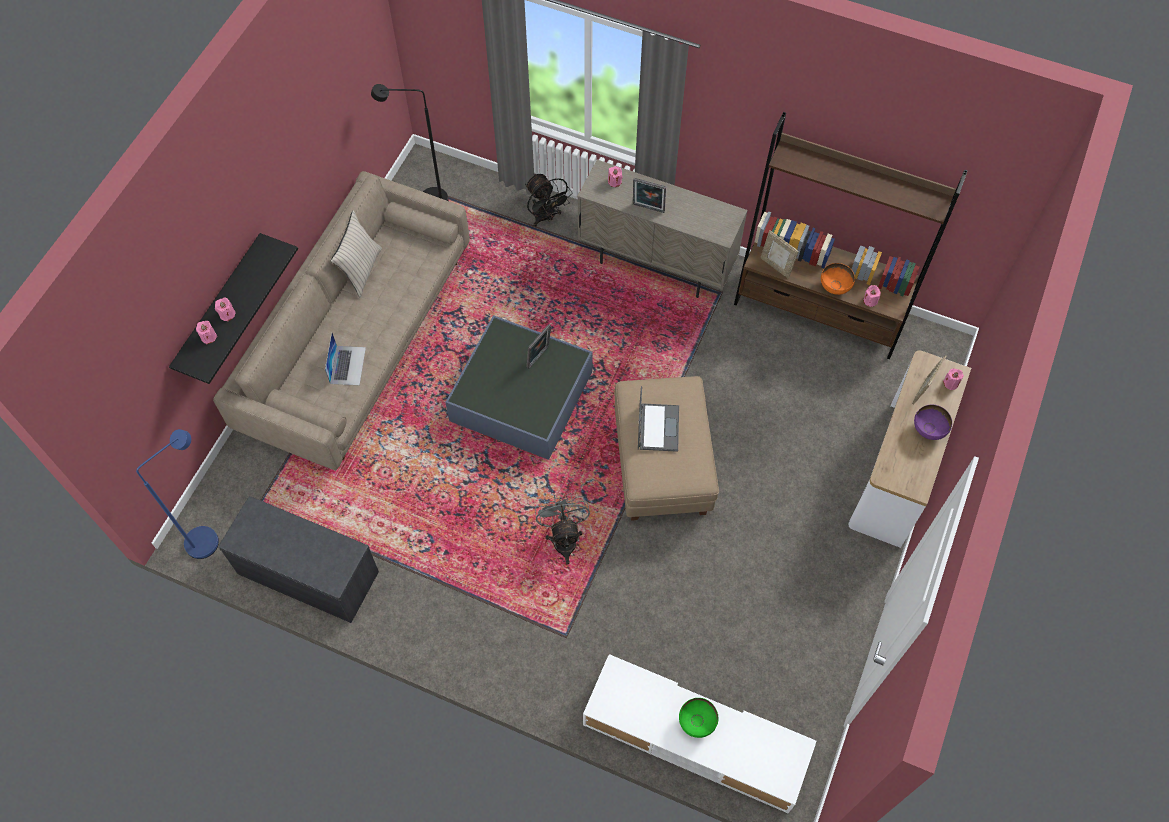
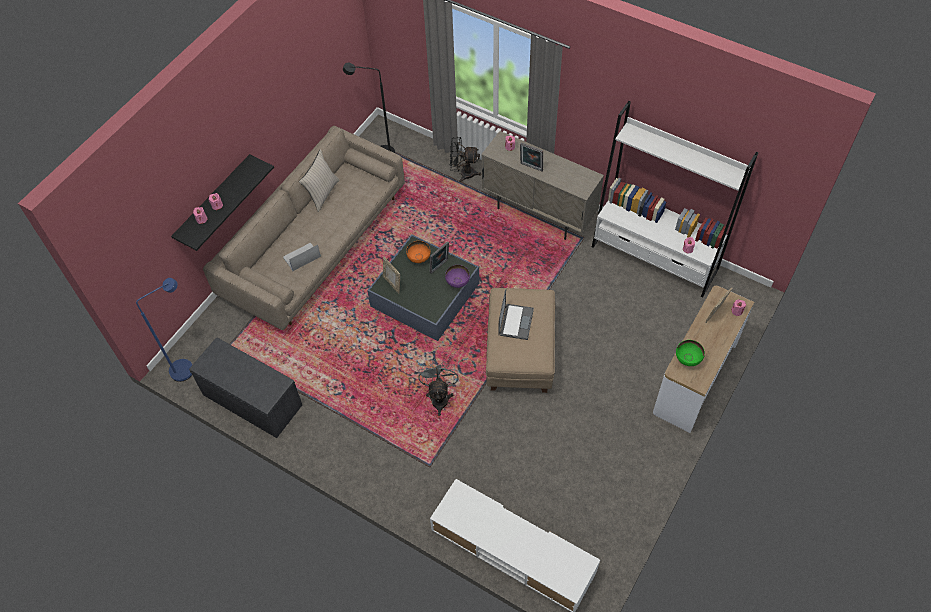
camera: 10 degrees right, 5 degrees down
(347, 365) = (301, 257): laptop -> laptop turned 135 degrees counterclockwise
(546, 217) = (463, 173): black fan -> black fan turned 120 degrees clockwise
(696, 722) = (512, 535): green bowl -> green bowl (687, 360)
(776, 266) = (621, 218): picture frame -> picture frame (392, 284)
(819, 311) = (654, 258): brown bookcase -> white bookcase
(834, 287) = (662, 237): orange bowl -> orange bowl (419, 258)
(928, 431) = (714, 343): purple bowl -> purple bowl (458, 283)

